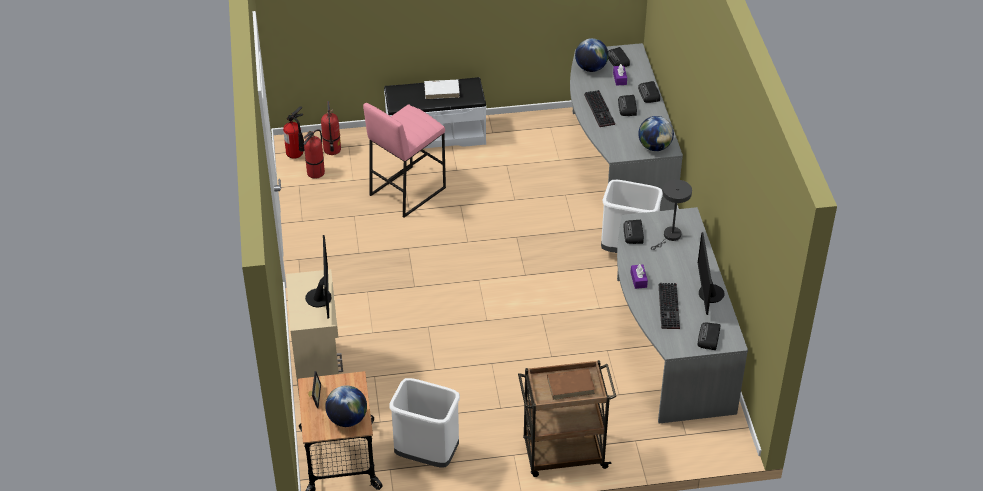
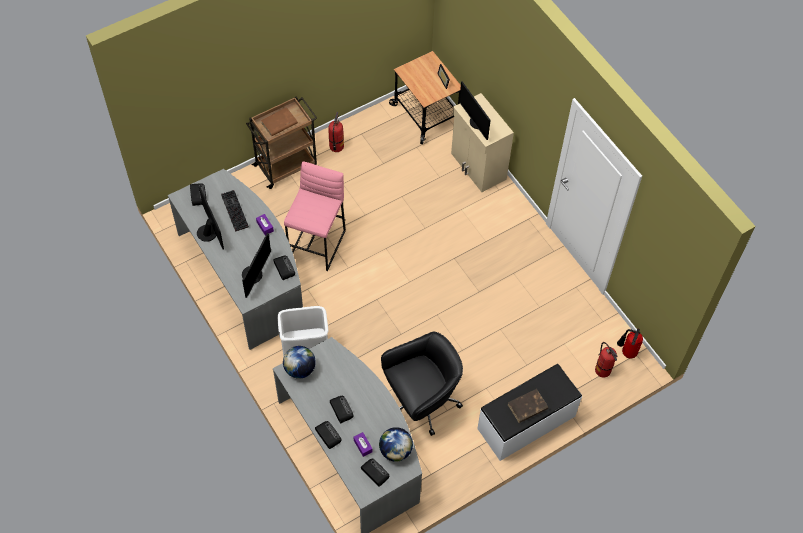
camera: 155 degrees right, 15 degrees up
(316, 173) = (598, 339): fire extinguisher -> fire extinguisher (336, 146)
(347, 419) = (414, 72): globe -> none
(407, 191) = (513, 348): pink stool -> pink stool (318, 245)
(426, 454) = (374, 135): white trash can -> none
(442, 90) = (527, 407): white book -> brown book
(528, 178) = (421, 402): none -> black office chair
(600, 110) = (364, 397): keyboard -> none
(670, 236) = (254, 275): grey table lamp -> monitor

